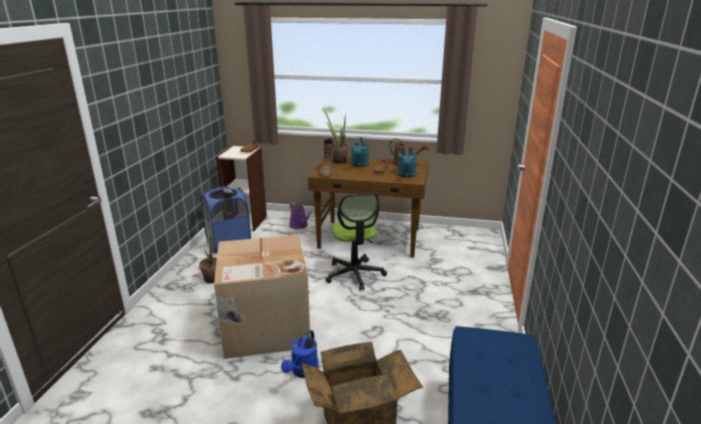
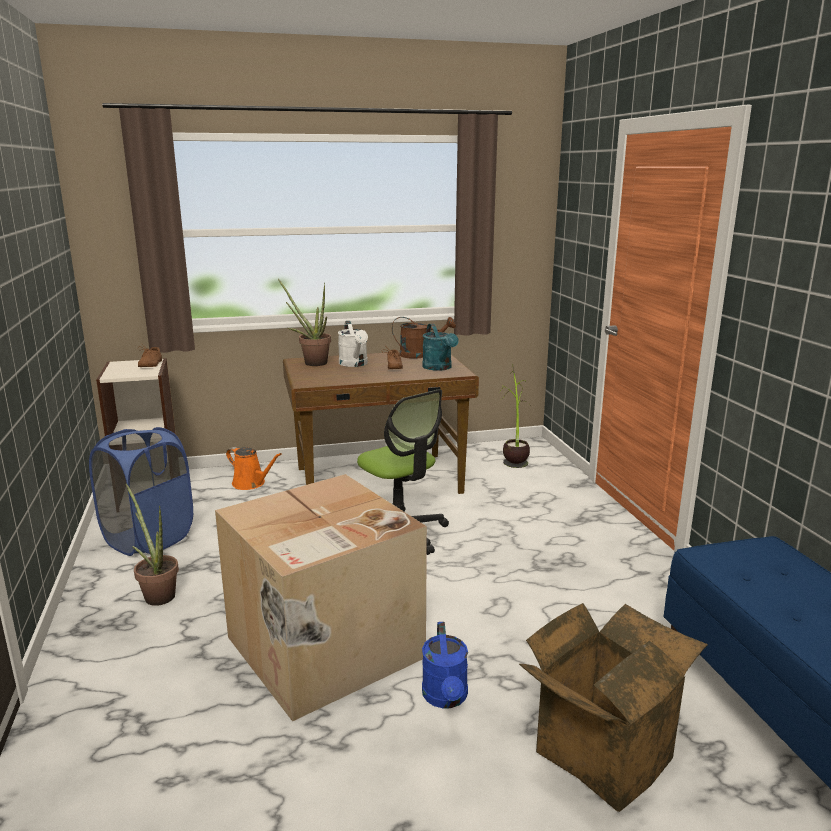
camera: 25 degrees left, 5 degrees down
(299, 225) = (251, 483): purple watering can -> orange watering can
(327, 172) = (315, 378): boot -> none
(359, 165) = (355, 364): turquoise watering can -> white watering can
(468, 239) = (514, 456): none -> potted plant

